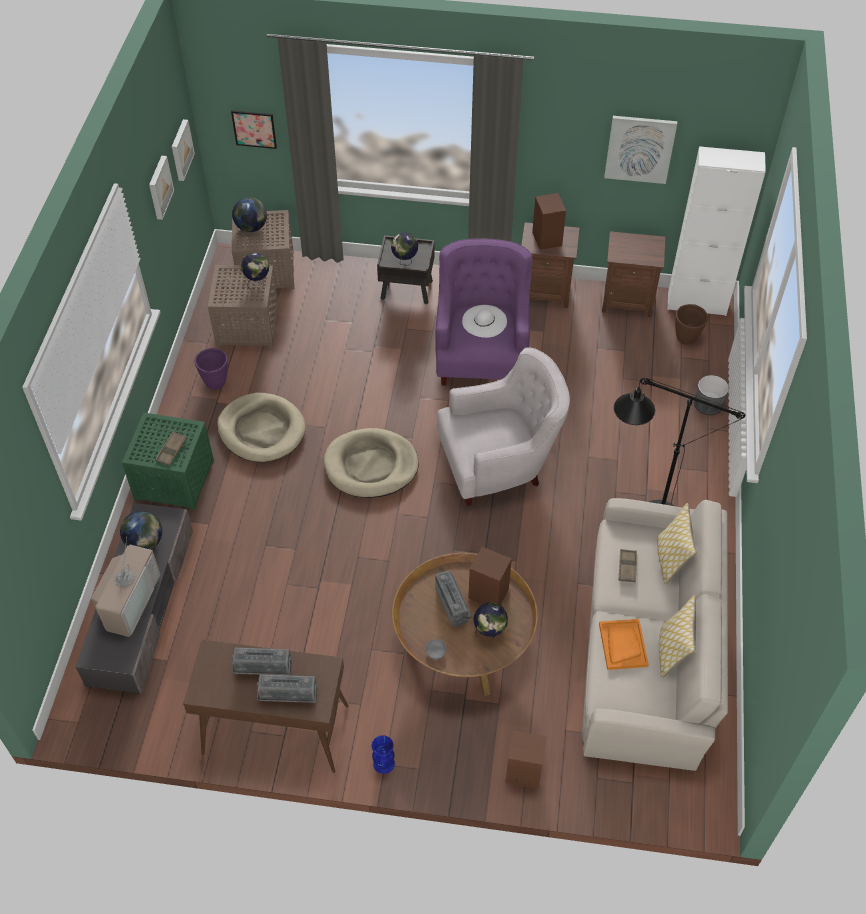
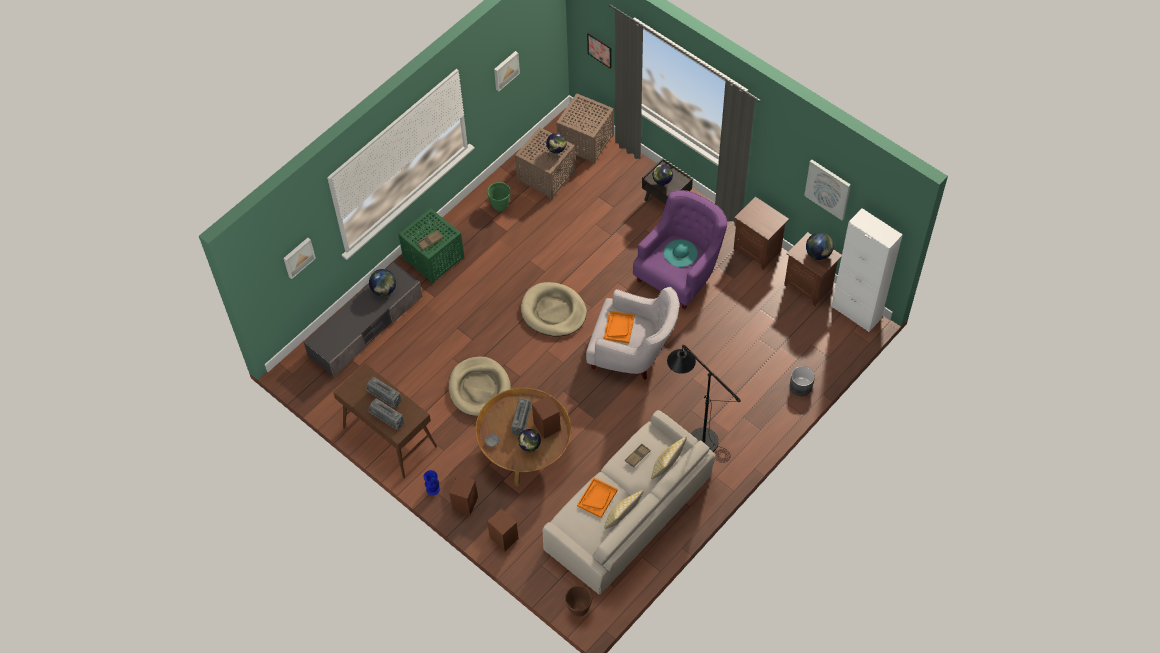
camera: 35 degrees right, 5 degrees up
(129, 600) = (354, 319): television -> none
(180, 150) = (540, 46): picture -> picture (298, 257)
(215, 382) = (500, 206): purple planter -> green planter
(251, 227) = (581, 110): globe -> globe (818, 254)
(262, 430) = (505, 253): beige dog bed -> beige dog bed (479, 388)
(482, 433) = (619, 327): none -> orange tray
(484, 321) = (680, 253): white hat -> turquoise hat
(546, 238) = (760, 216): brown speaker -> brown speaker (465, 503)
(686, 339) = (826, 334): brown planter -> brown planter (579, 609)

